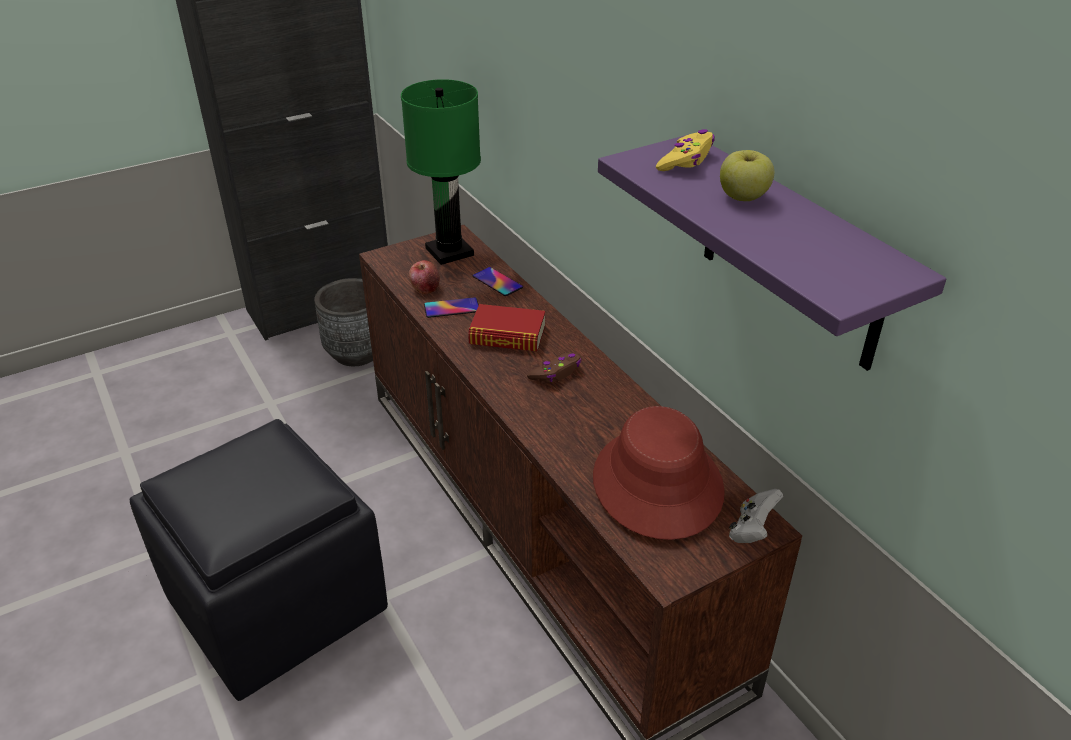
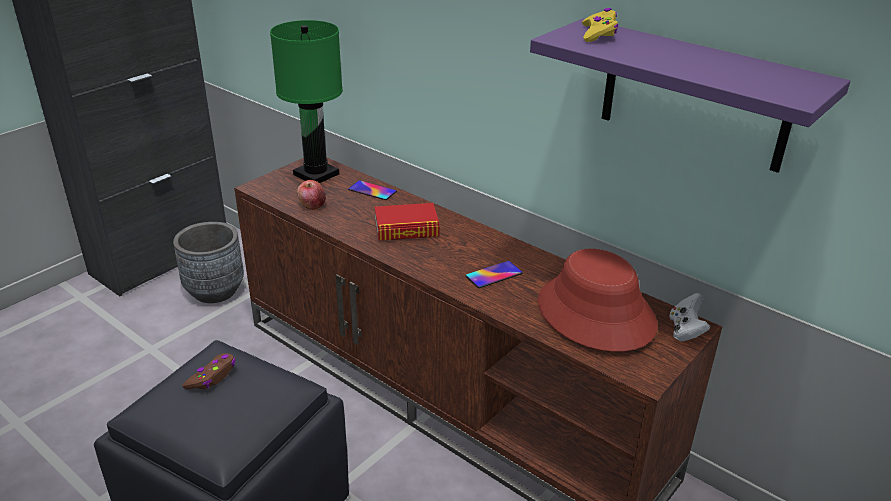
camera: 20 degrees left, 5 degrees down
(451, 308) = (345, 216): phone -> phone (494, 275)
(556, 373) = (464, 249): brown game controller -> brown game controller (212, 377)
(743, 197) = (665, 51): apple -> none

